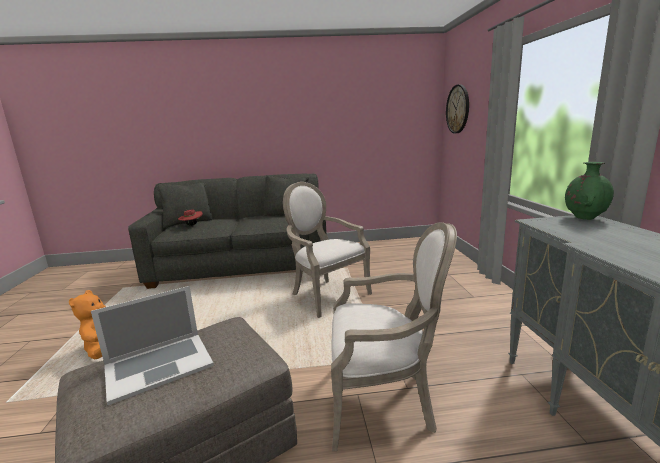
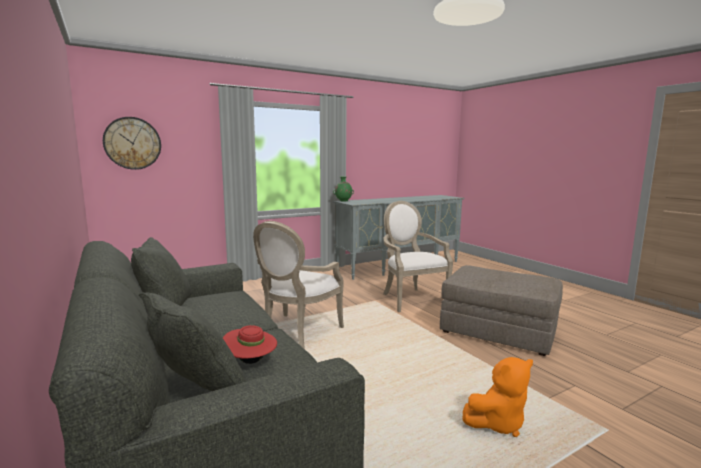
camera: 115 degrees left, 5 degrees down
(158, 365) = (509, 279): laptop -> none

